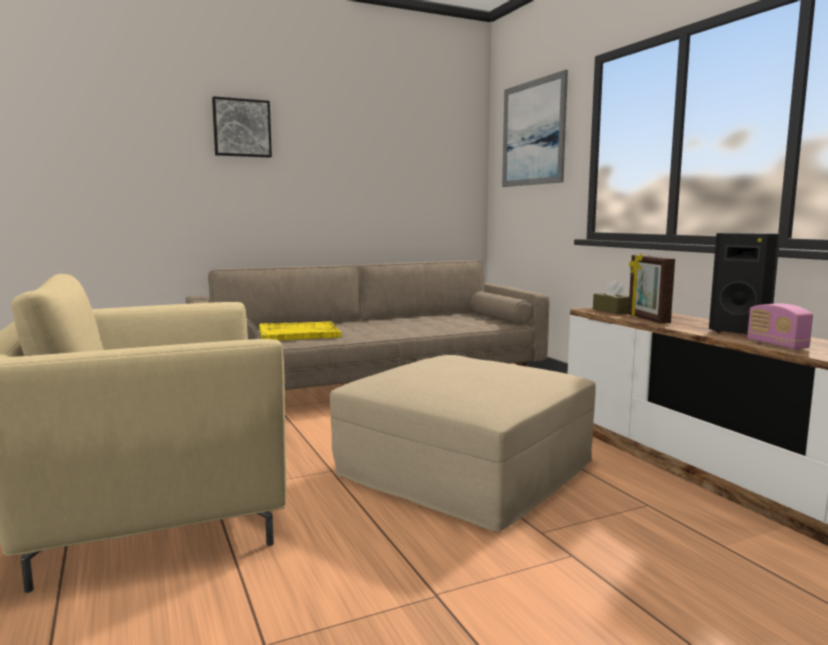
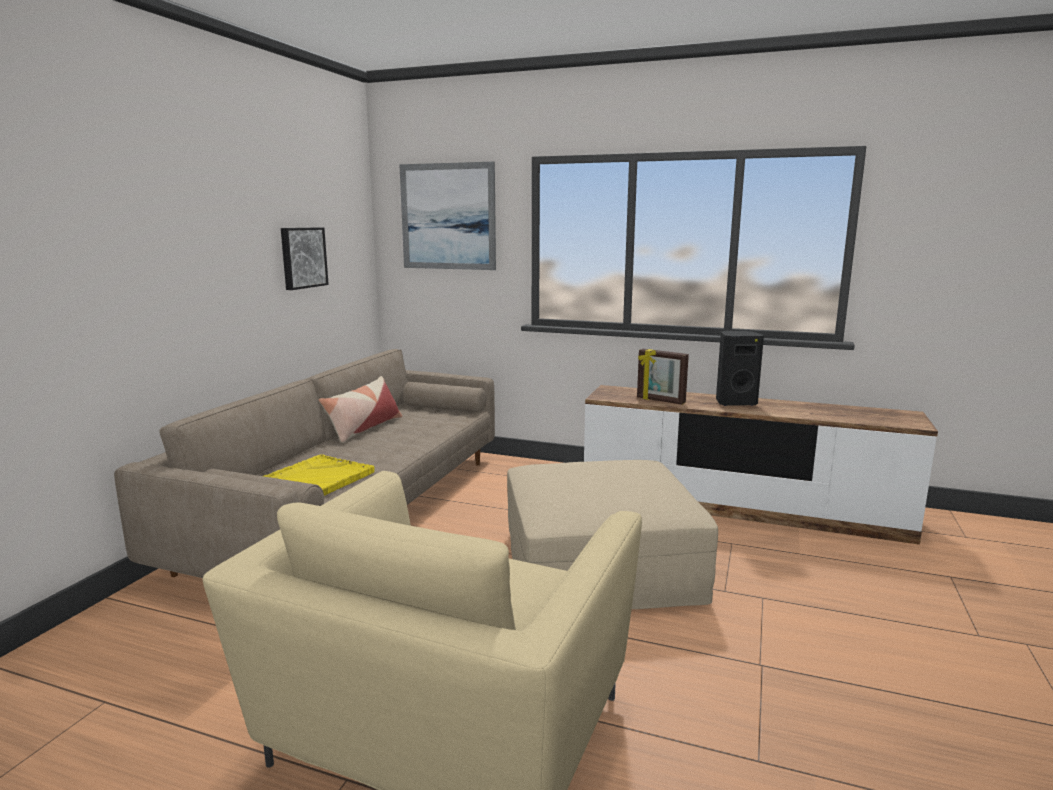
camera: 45 degrees left, 5 degrees up
(242, 128) = (149, 216): picture -> picture (302, 257)
(406, 319) = (364, 428): none -> pillow
(612, 311) = (616, 395): brown tissue box -> none
(776, 345) = (778, 412): radio -> none

